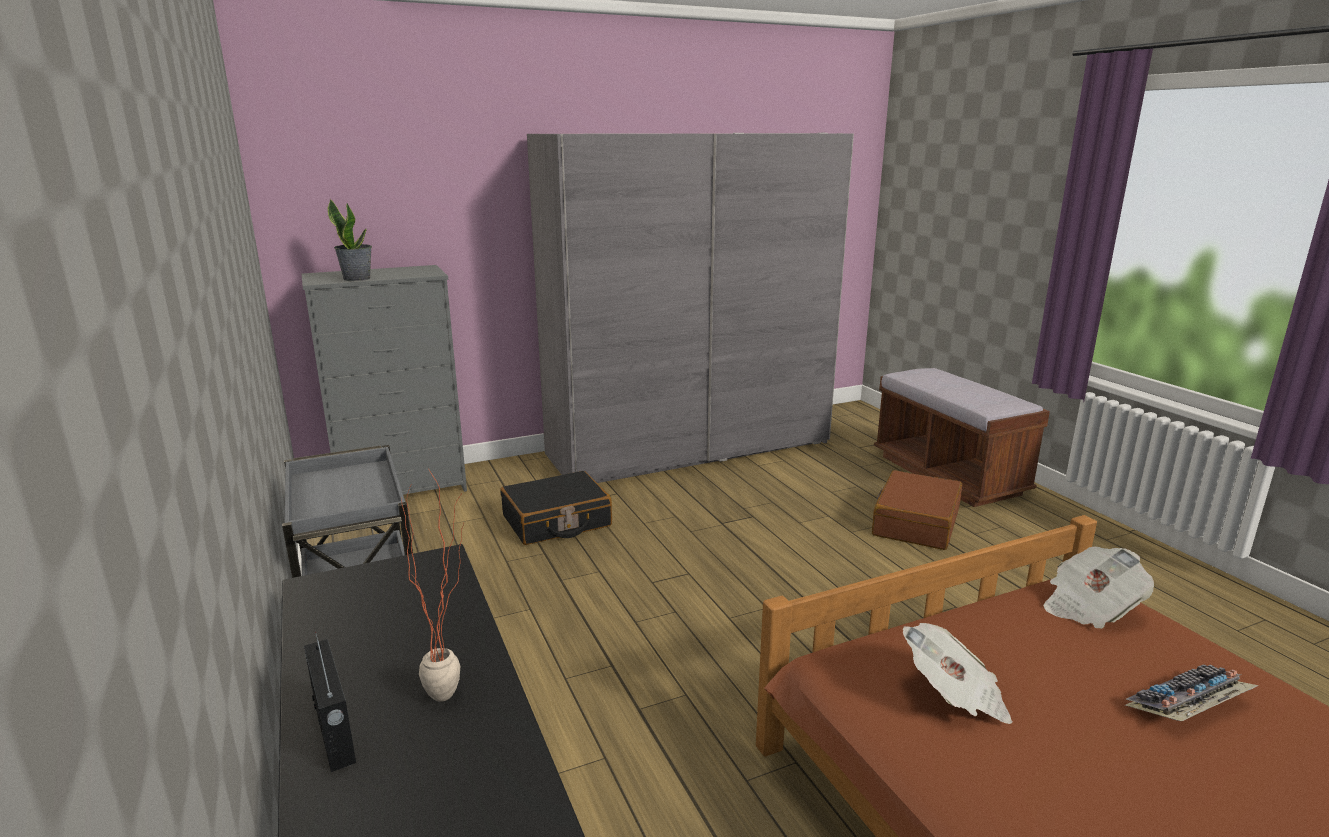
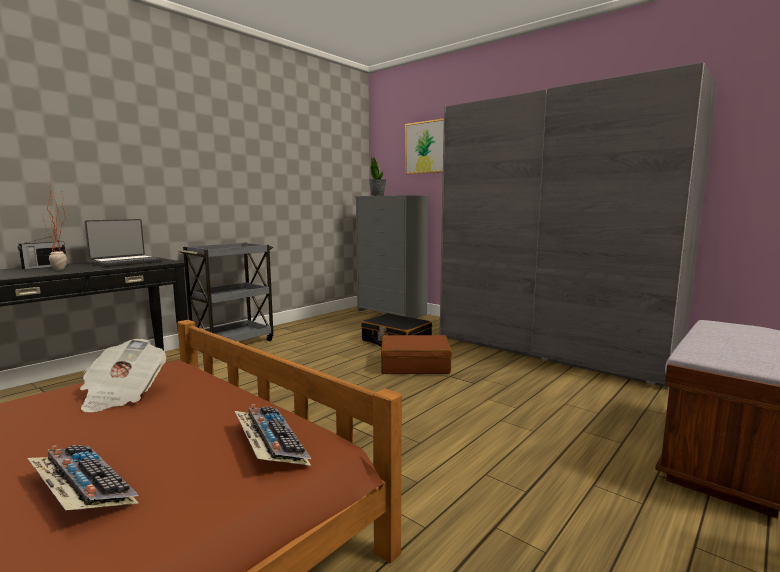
camera: 65 degrees right, 10 degrees down
(386, 611) = (125, 262): none -> laptop
(413, 175) = (426, 147): none -> picture
(915, 523) = (564, 447): brown suitcase -> brown suitcase (415, 365)
(1089, 607) = (269, 445): newspaper -> keyboard

